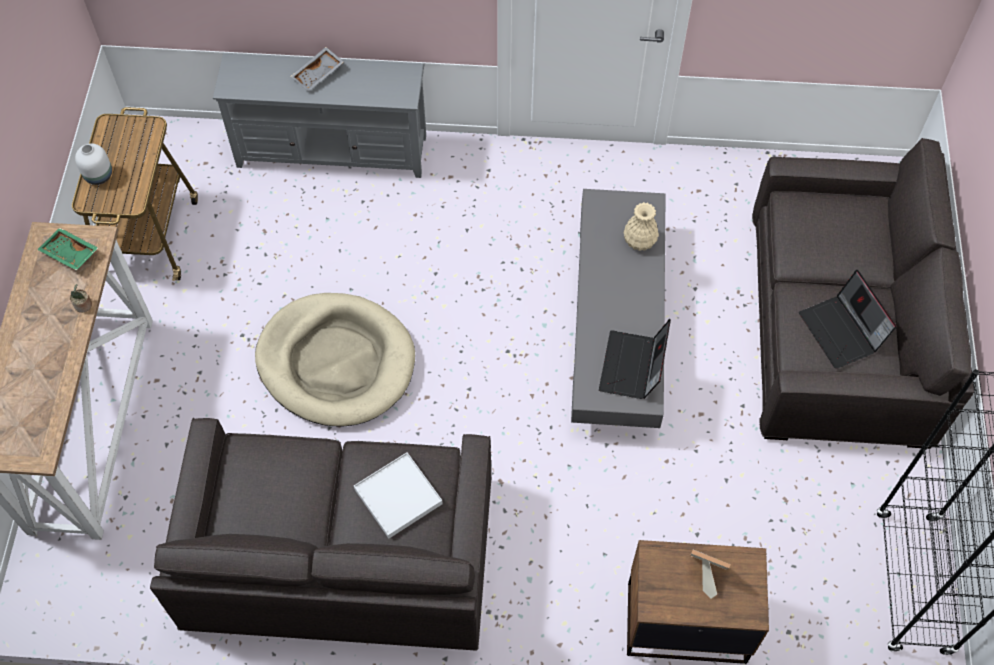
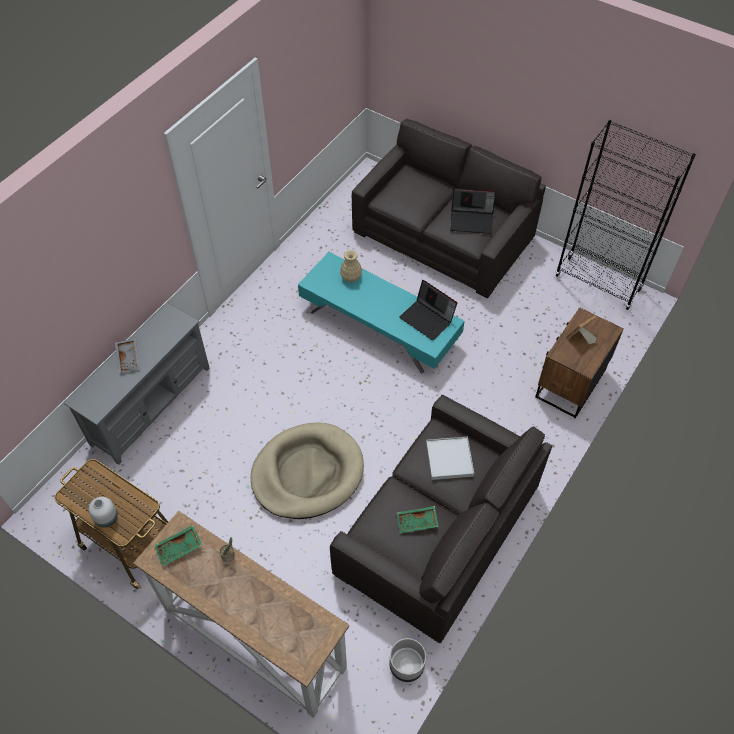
camera: 60 degrees left, 5 degrees down
(135, 606) = (406, 666): none -> grey planter
(281, 502) = (417, 523): none -> green tray
(617, 327) = (380, 325): grey coffee table -> turquoise coffee table

